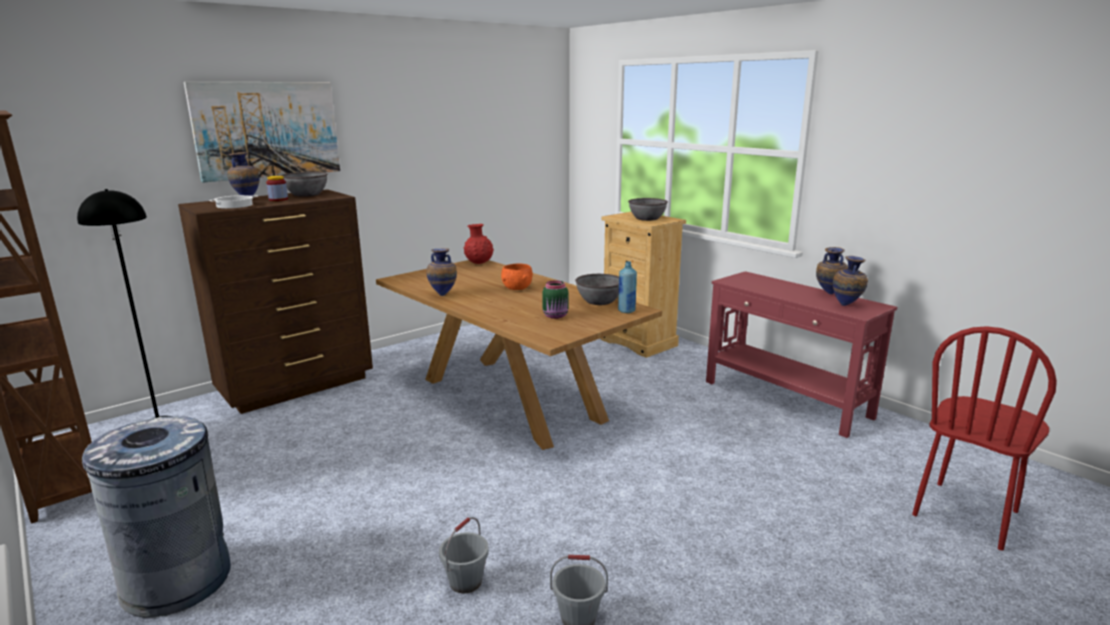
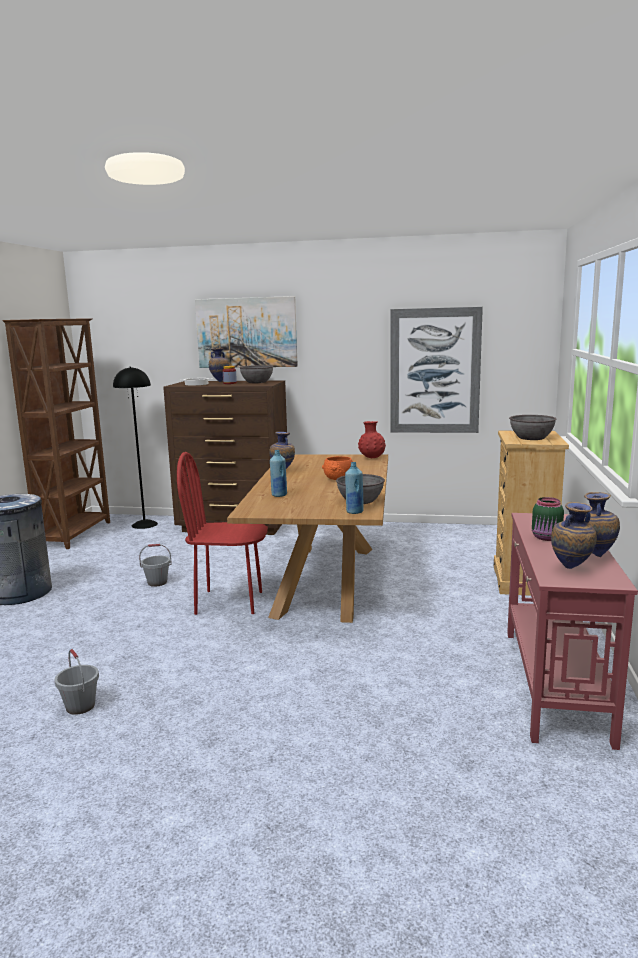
camera: 50 degrees right, 5 degrees down
(466, 582) = (84, 657): grey bucket -> grey bucket (157, 583)
(478, 166) = (434, 371): none -> picture
(521, 316) = (279, 495): none -> blue bottle
(556, 316) = (298, 501): green jar -> green jar (547, 538)
(966, 514) = (480, 870): red chair -> red chair (229, 602)

